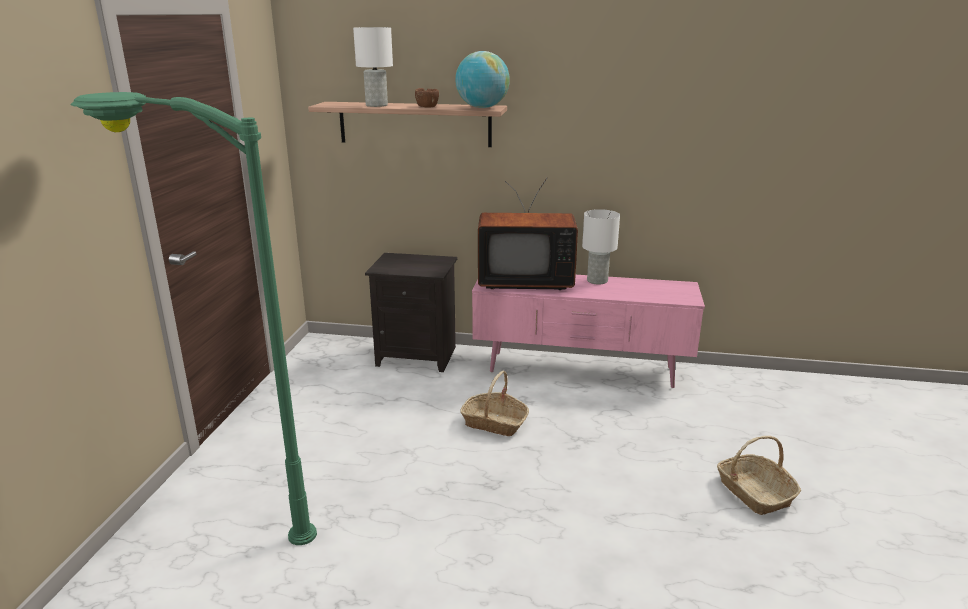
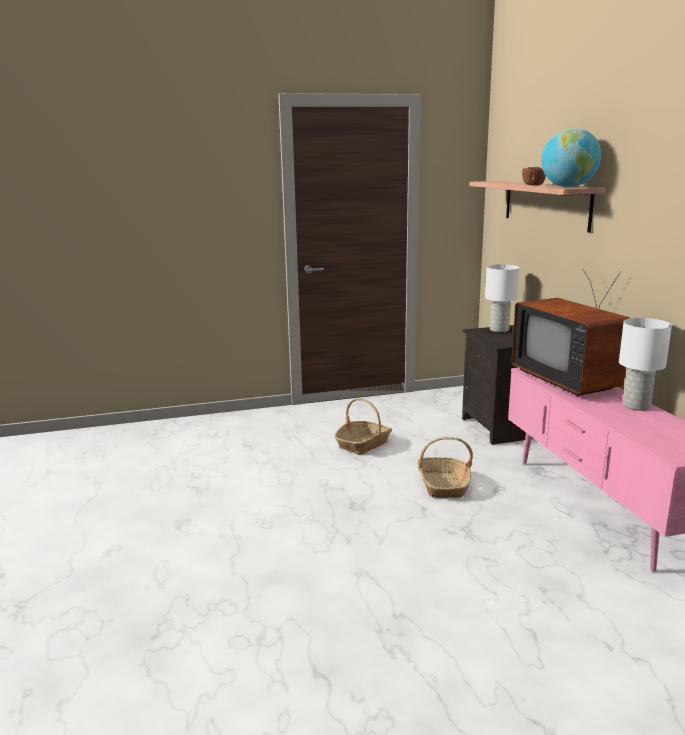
camera: 65 degrees right, 5 degrees down
(225, 520) = (243, 433): green floor lamp -> none
(376, 105) = (511, 183): white table lamp -> white table lamp (499, 329)
(754, 492) = (491, 664): basket -> basket (363, 444)

